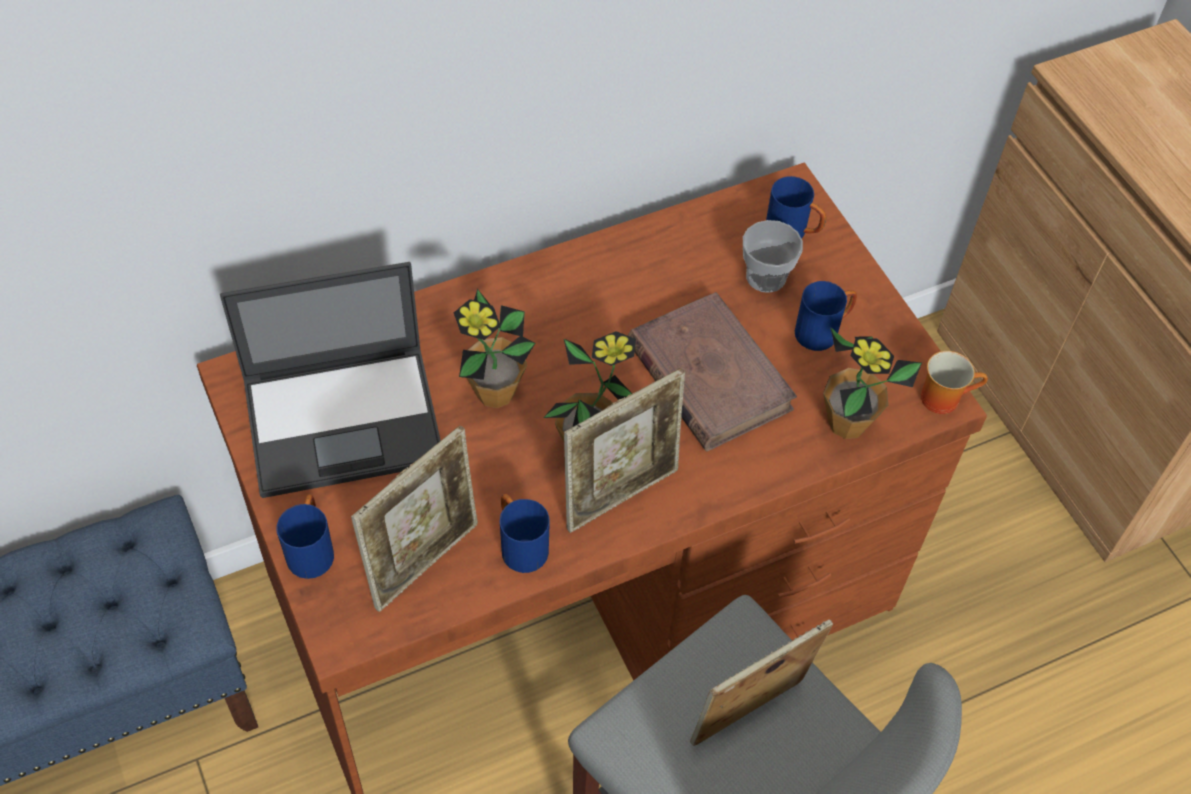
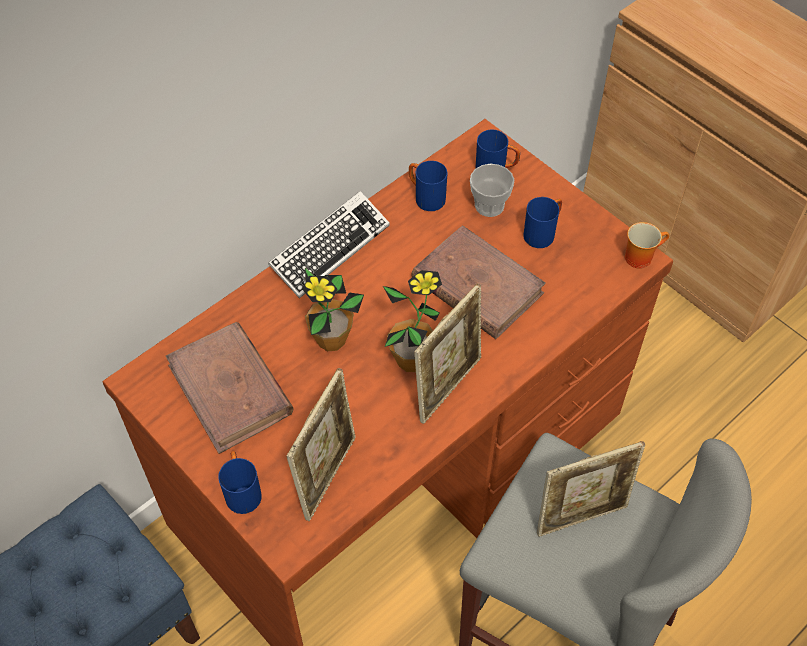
camera: 15 degrees left, 0 degrees up
(346, 420) = (230, 390): laptop -> brown book
(519, 545) = (391, 443): blue mug -> blue mug (425, 197)
(537, 277) = (329, 249): none -> keyboard
(748, 717) = (581, 516): picture frame -> picture frame turned 150 degrees counterclockwise
(847, 423) = (583, 292): potted plant -> none

